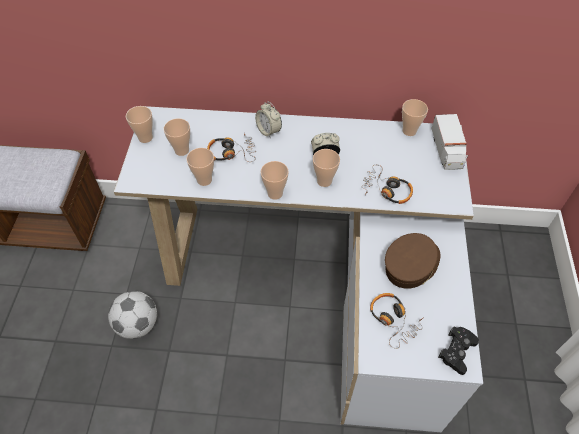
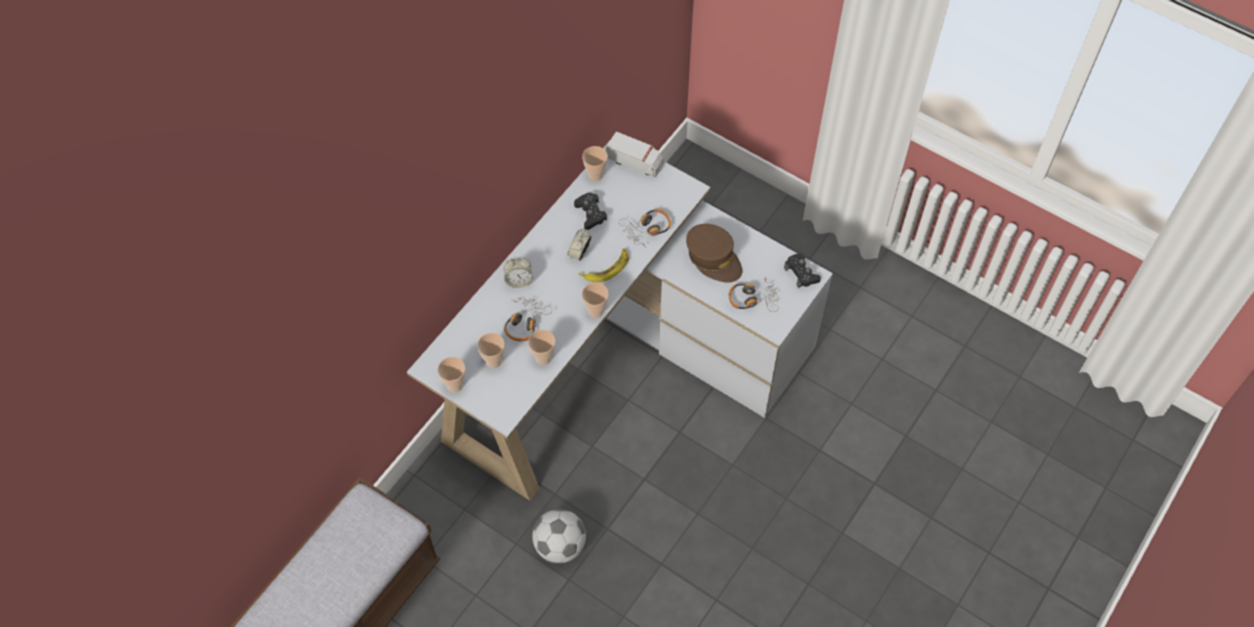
camera: 60 degrees left, 5 degrees up
(324, 181) = (607, 268): cup -> banana
(369, 145) = (590, 213): none -> black game controller
(411, 265) = (713, 258): brown cap -> brown cap turned 150 degrees clockwise

